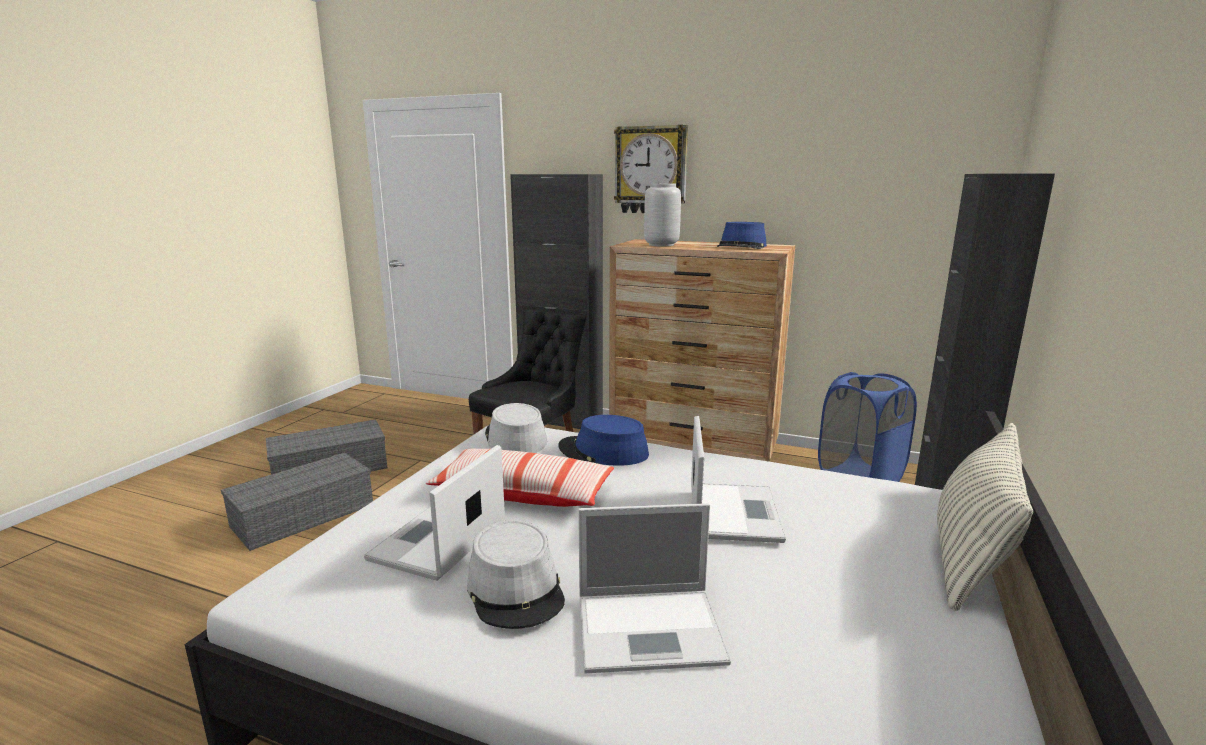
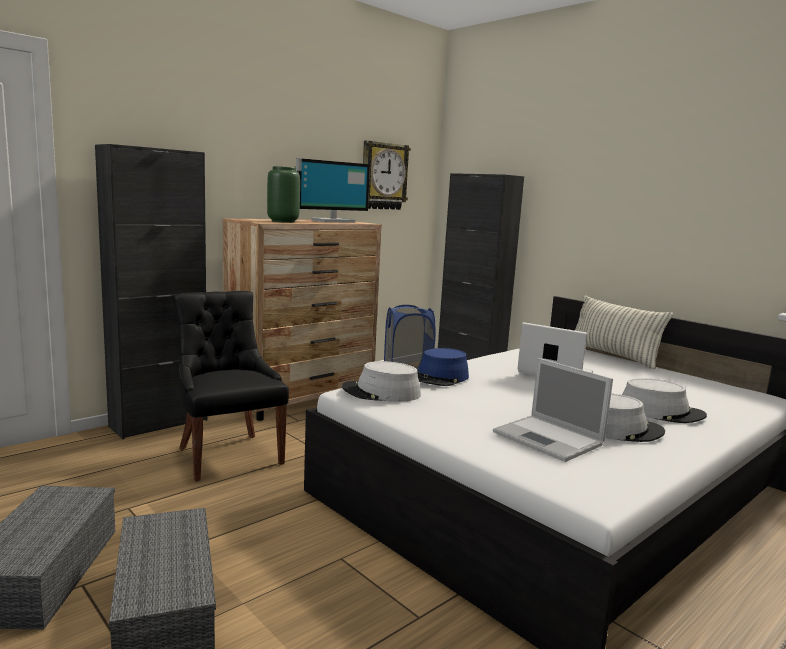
camera: 65 degrees left, 5 degrees down
(523, 493) = (488, 407): pillow -> none
(651, 170) = (231, 153): wall clock -> wall clock (383, 176)
(652, 629) = (660, 412): laptop -> grey hat
(661, 245) = (283, 221): grey vase -> green vase
(742, 247) = (332, 221): blue hat -> monitor

